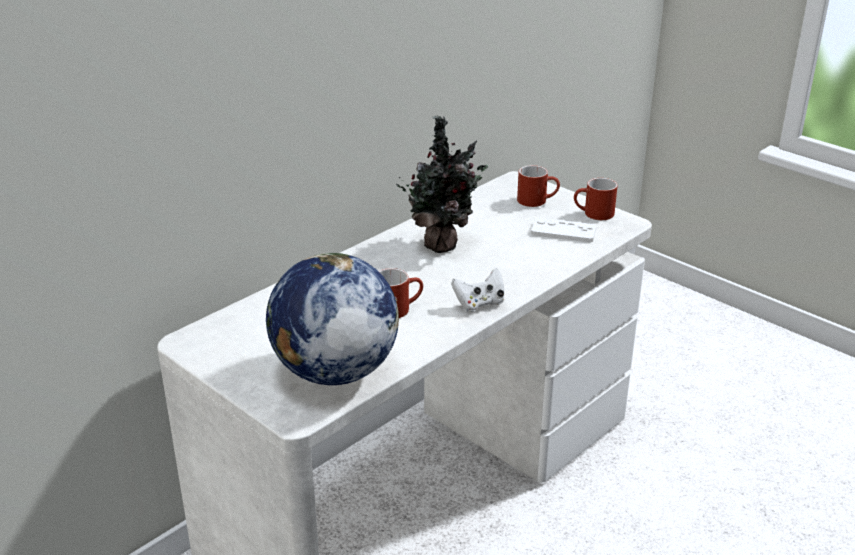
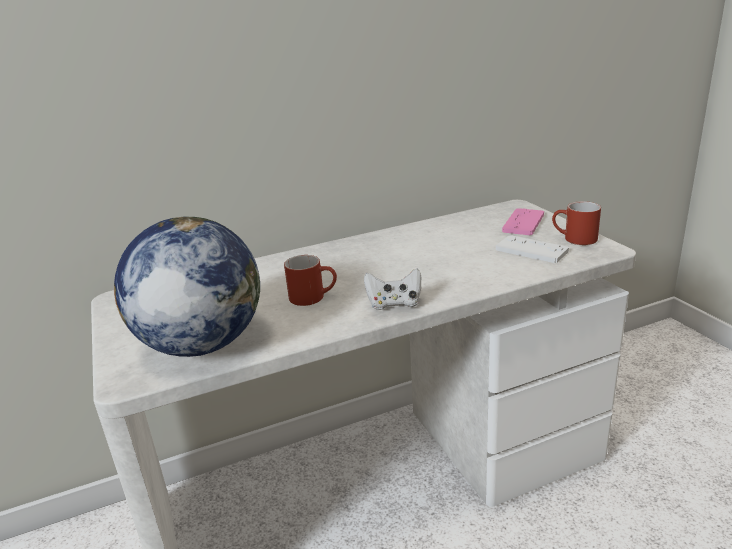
camera: 25 degrees right, 5 degrees down
(442, 244) = (403, 248): potted plant -> none
(537, 200) = (523, 223): red mug -> pink game controller

